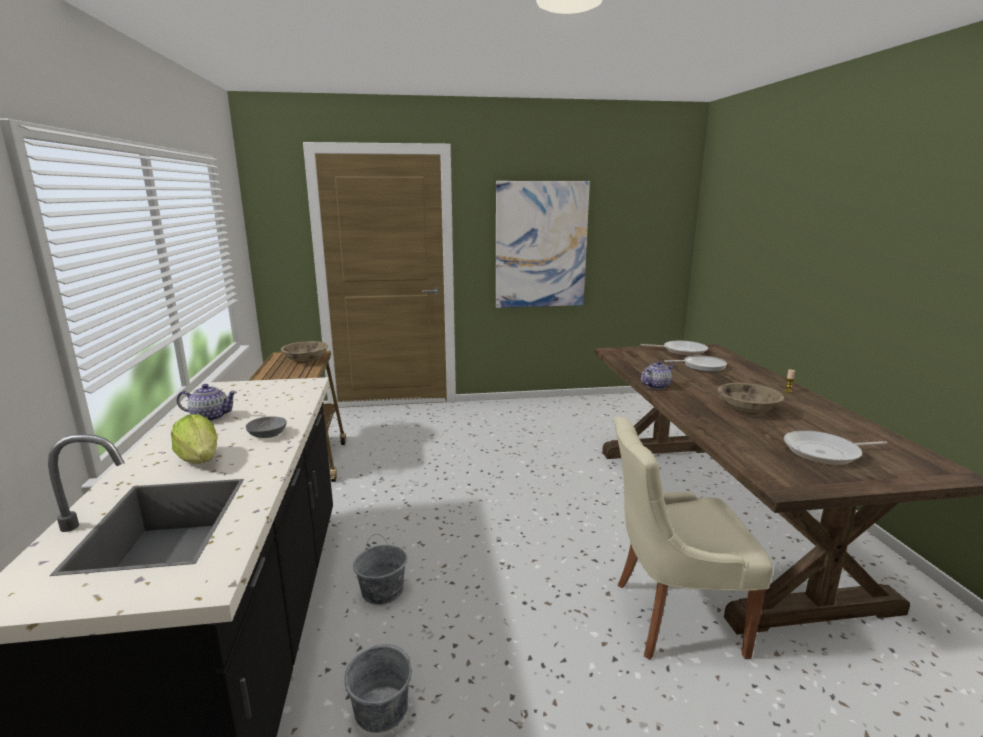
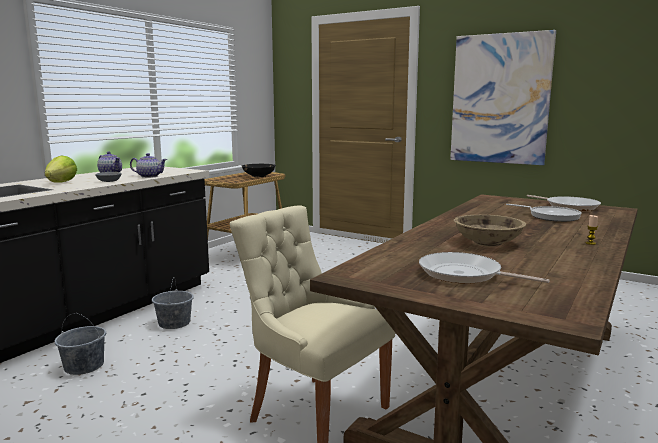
camera: 40 degrees right, 5 degrees down
(306, 360) = (258, 176): beige bowl -> black bowl
(656, 386) = (451, 218): teapot -> teapot (149, 176)

